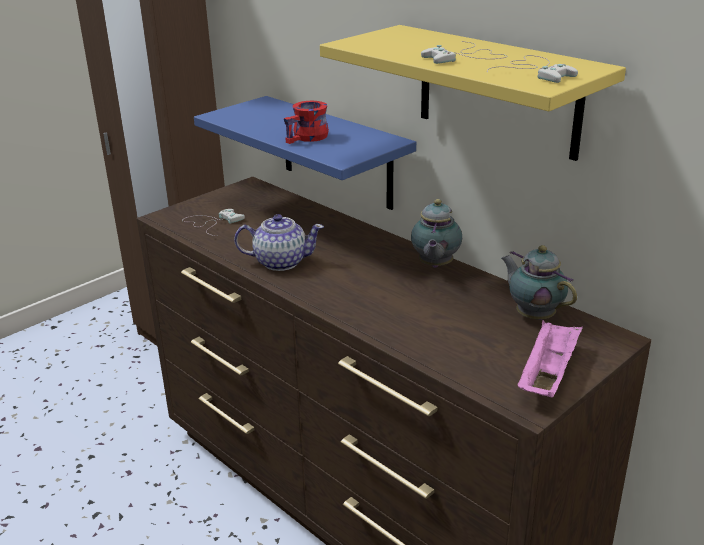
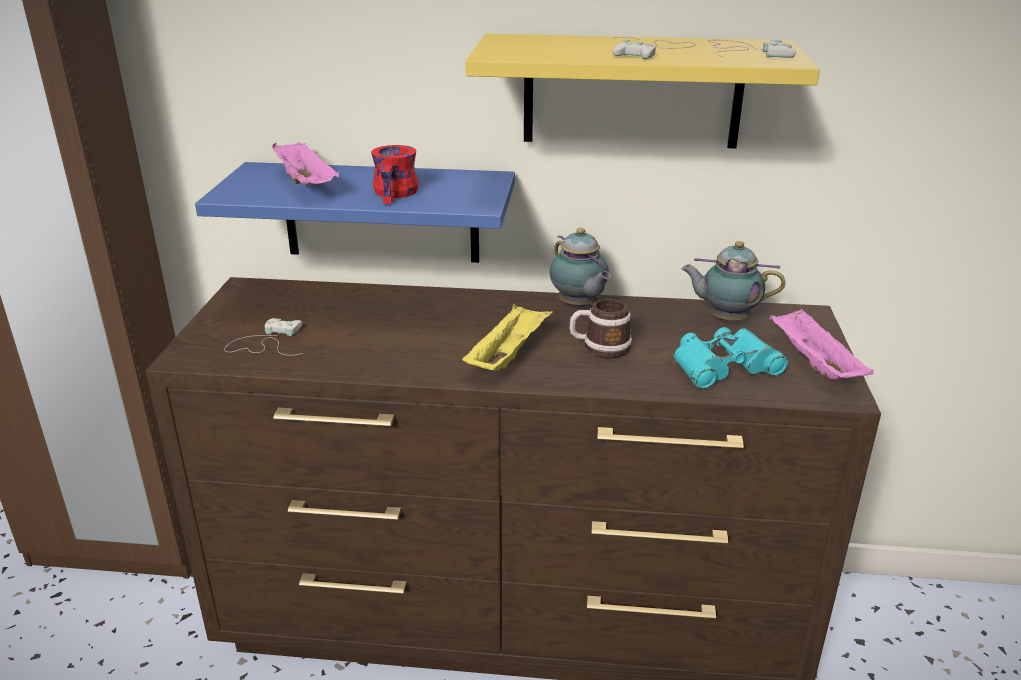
camera: 40 degrees left, 0 degrees up
(269, 119) = (307, 185): none -> pink tray
(280, 262) = (420, 356): teapot -> none
(332, 281) = (508, 355): none -> yellow tray
(400, 299) = (599, 347): none -> mug
(468, 348) = (724, 367): none -> turquoise binoculars

